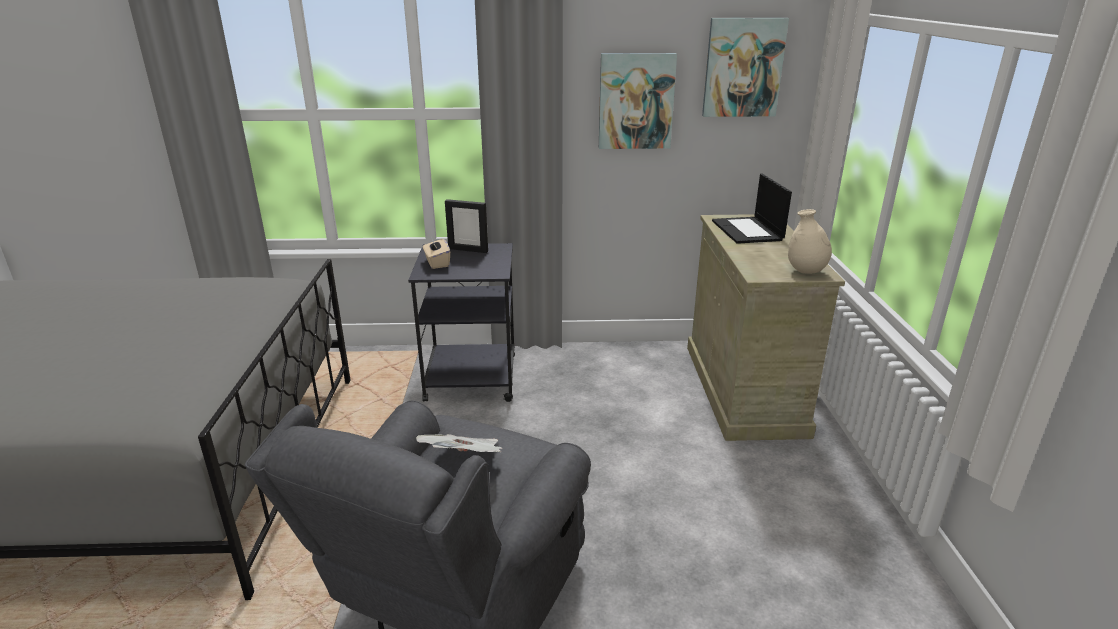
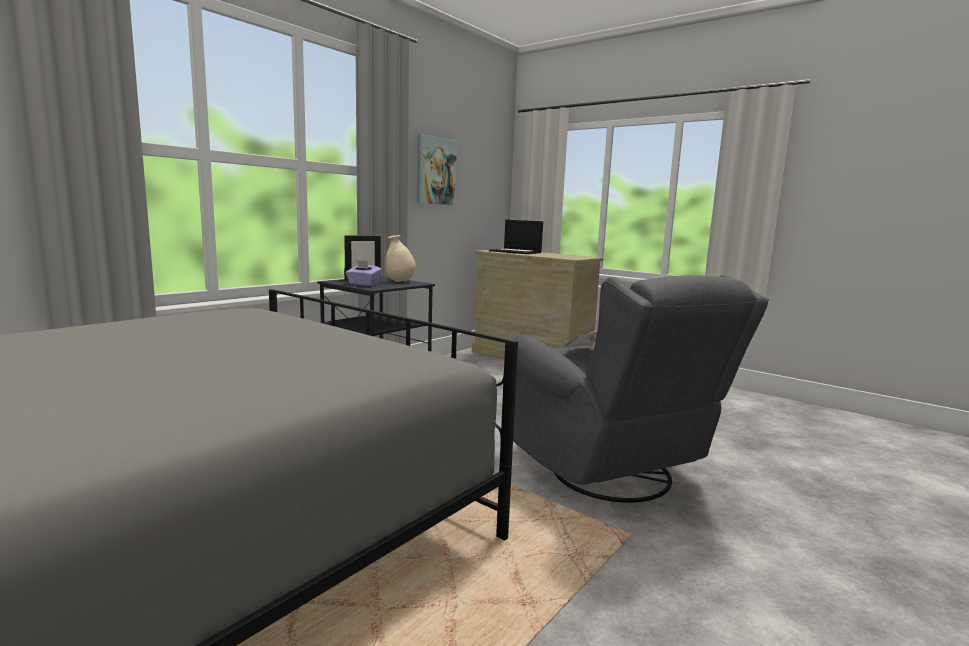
camera: 50 degrees left, 15 degrees down
(437, 263) = (363, 284): beige tissue box -> purple tissue box
(743, 68) = (482, 156): picture -> none
(806, 272) = (583, 257): beige vase -> beige vase (400, 281)

